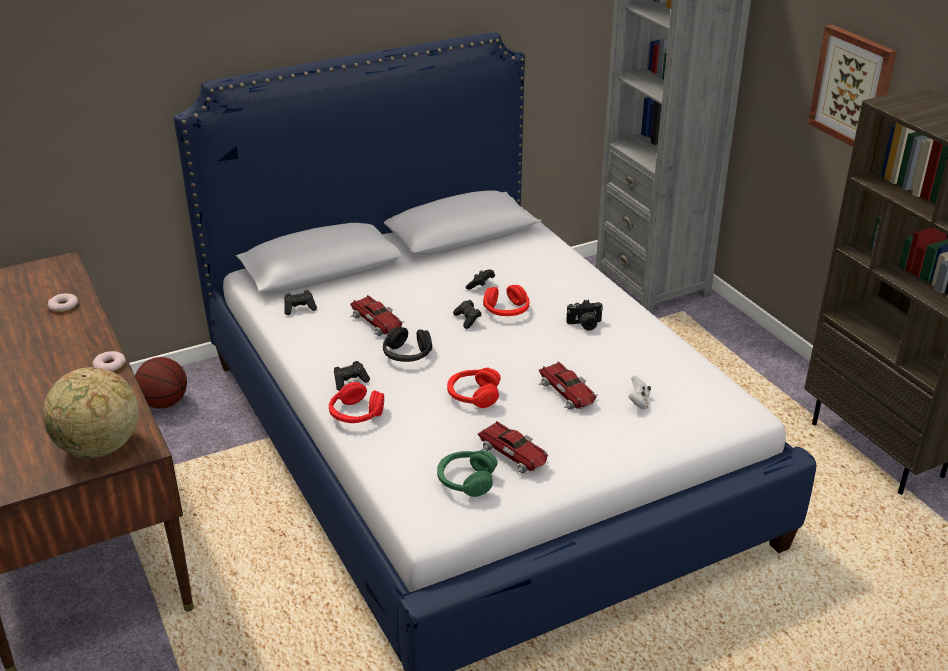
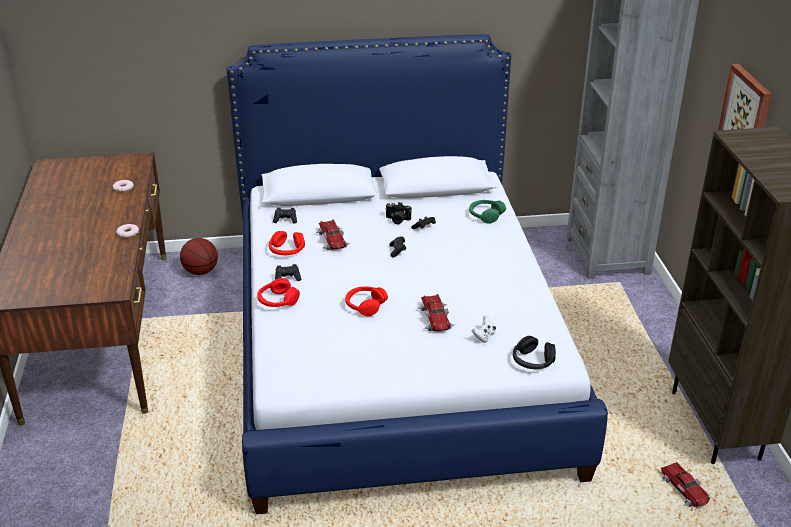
camera: 20 degrees right, 0 degrees up
(99, 448) = (90, 285): globe -> none
(407, 354) = (338, 267): black headphones -> black headphones (533, 361)
(466, 480) = (321, 363): green headphones -> green headphones (486, 215)
(506, 310) = (430, 250): red headphones -> red headphones (287, 250)
(514, 453) = (366, 352): toy car -> toy car (685, 490)
(585, 324) = (482, 272): camera -> camera (397, 220)

